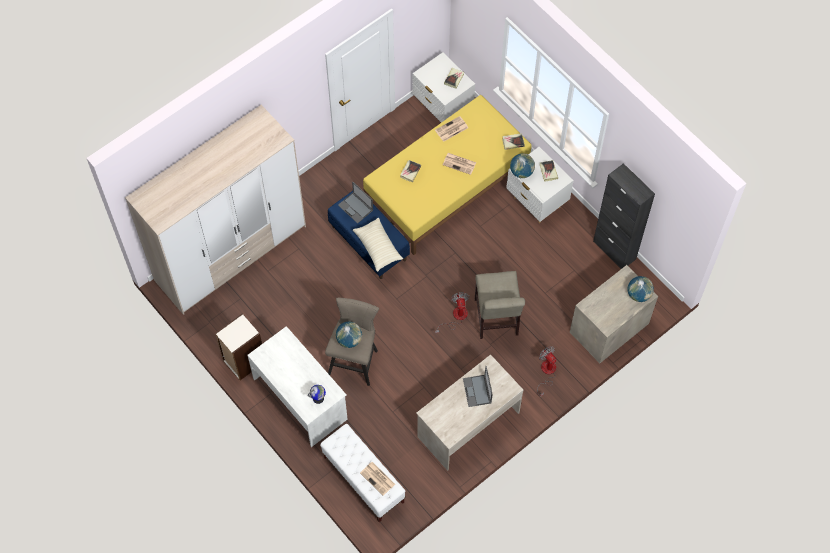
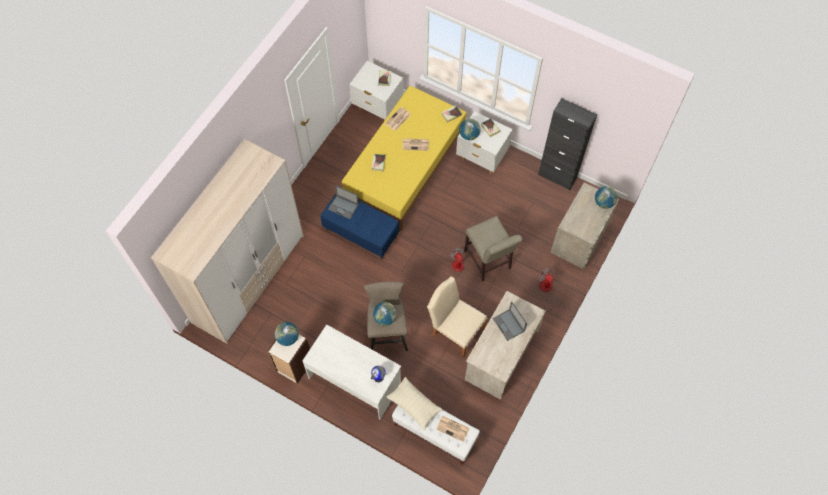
camera: 20 degrees left, 0 degrees up
(241, 326) = (288, 338): none -> globe
(377, 248) = (375, 233): beige pillow -> beige pillow (414, 405)
(428, 381) = (454, 330): none -> beige chair

